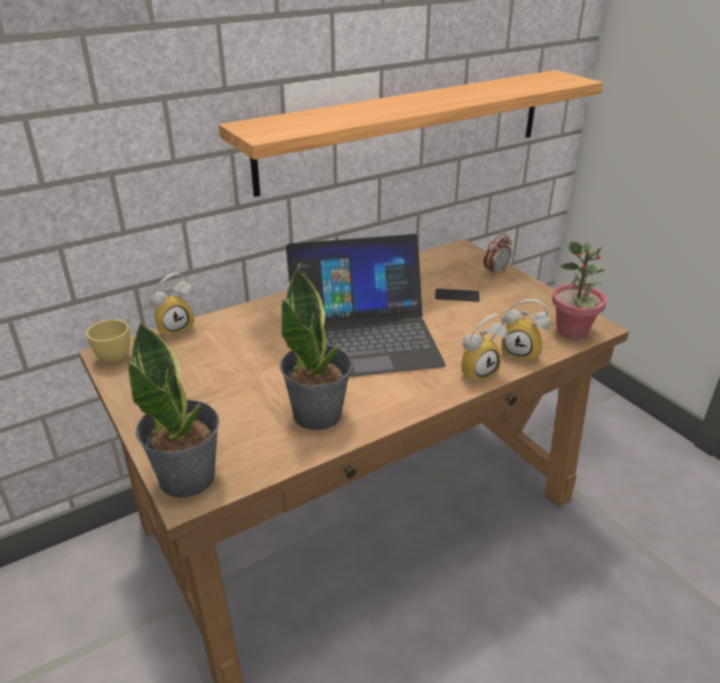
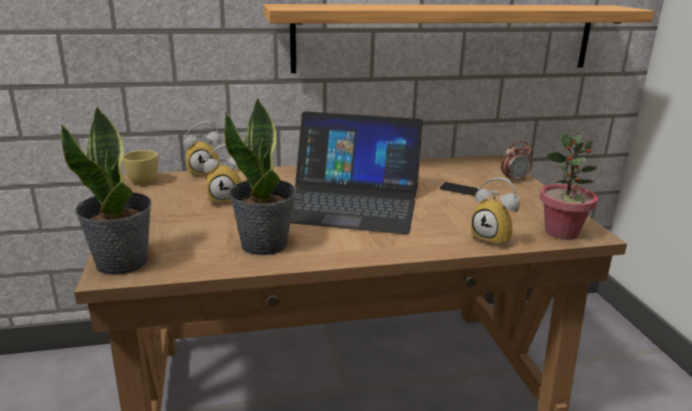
camera: 20 degrees right, 10 degrees down
(476, 371) = (436, 243): alarm clock -> alarm clock (227, 199)

